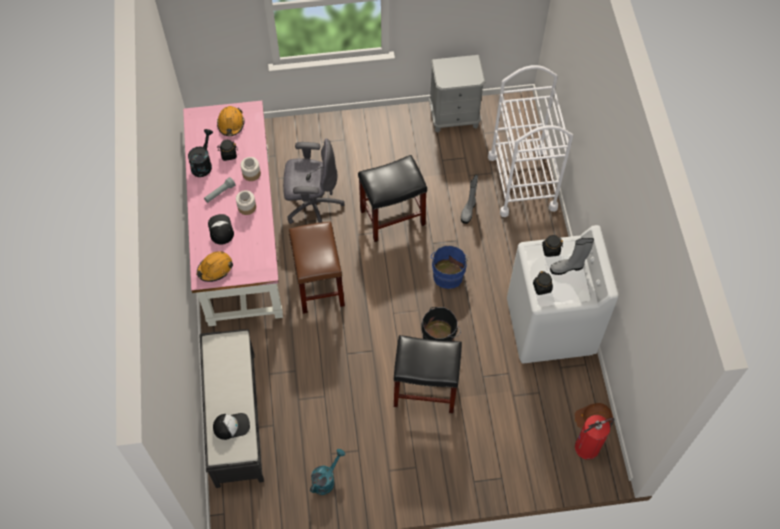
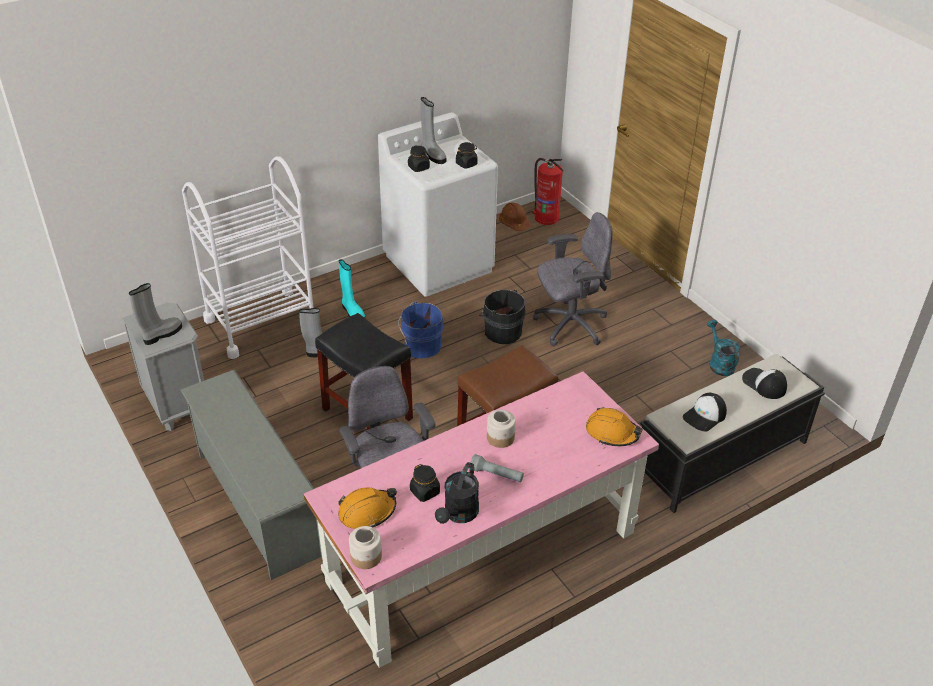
camera: 115 degrees left, 20 degrees down
(203, 164) = (459, 515): black watering can -> black watering can turned 60 degrees counterclockwise
(220, 229) = (552, 450): cap -> cap (705, 416)
(251, 174) = (444, 454): jar -> jar (366, 557)
(326, 479) = (719, 363): turquoise watering can -> turquoise watering can turned 60 degrees clockwise
(344, 138) = (257, 504): none -> grey shoe rack
(424, 390) = (569, 325): black stool -> grey office chair
(449, 71) = (161, 334): none -> grey boot
(509, 243) = (352, 312): none -> turquoise boot

